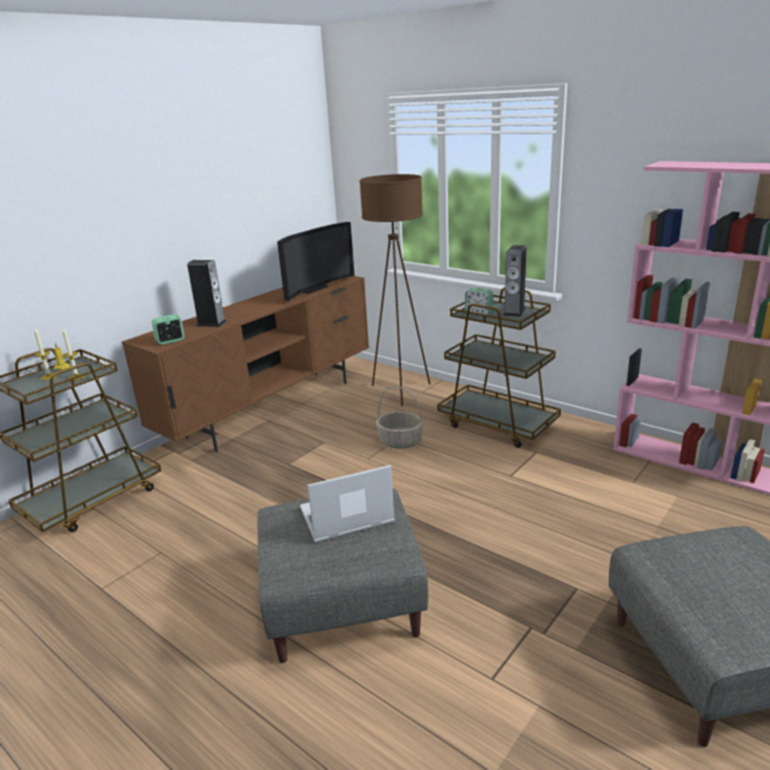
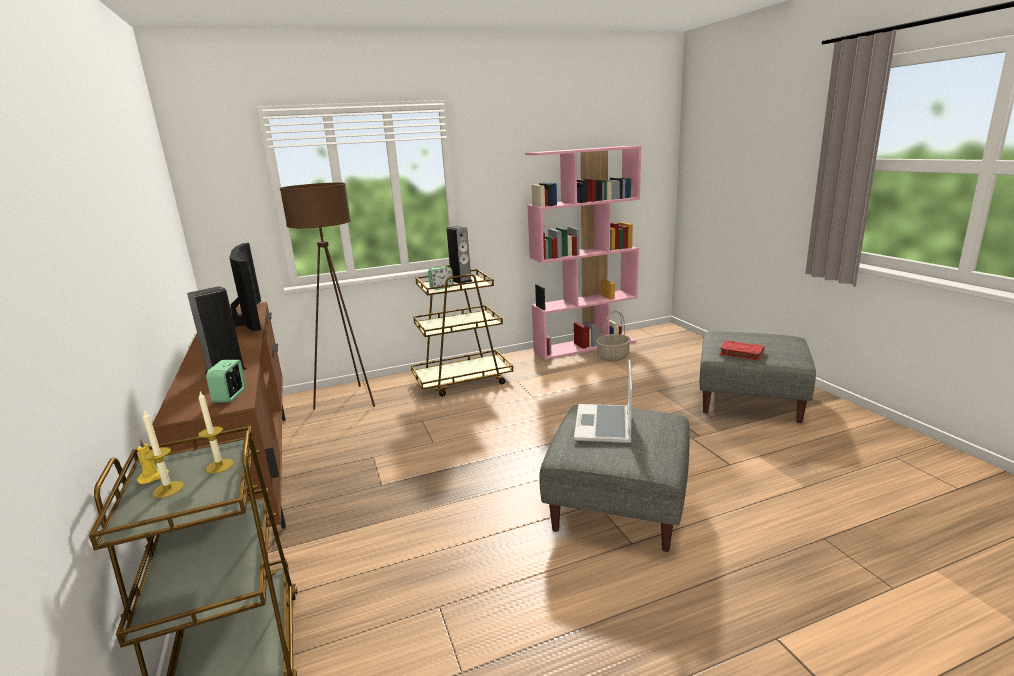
camera: 60 degrees left, 5 degrees down
(400, 441) = (429, 422): basket -> basket (613, 356)
(676, 574) = (740, 353): none -> red book

